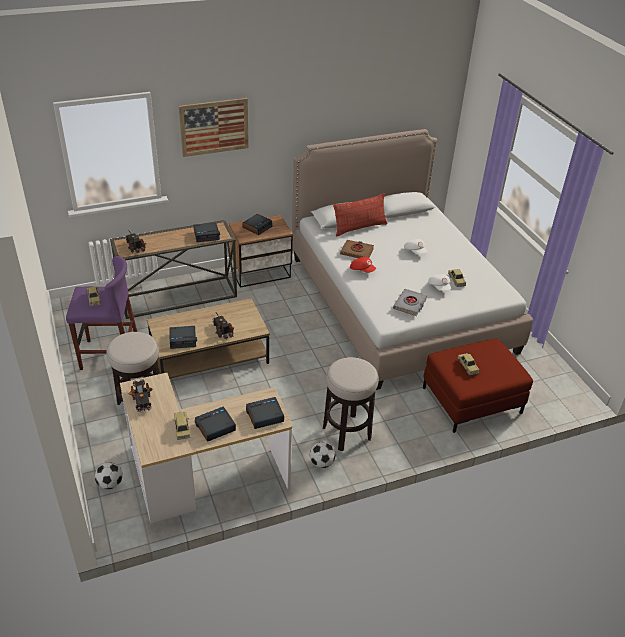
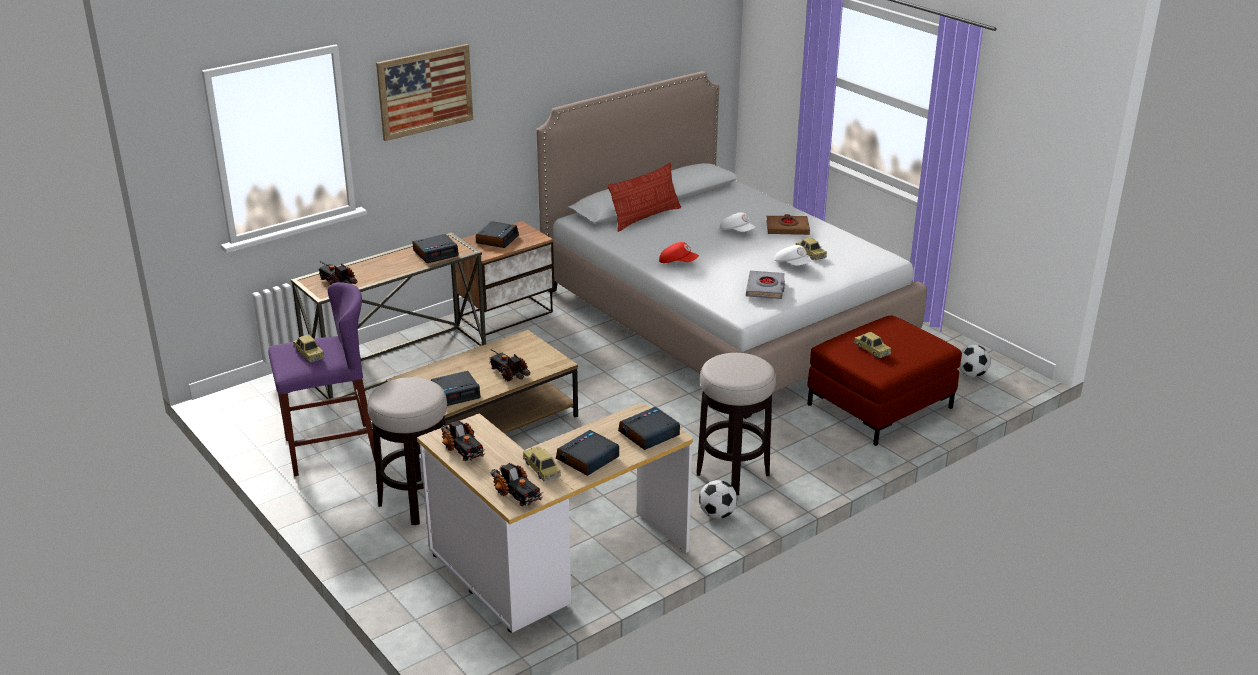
camera: 15 degrees left, 10 degrees down
(110, 484) = (423, 601): football -> football (971, 374)
(156, 445) = (516, 494): none -> toy truck
(357, 252) = (658, 244): brown book -> brown book (787, 228)

